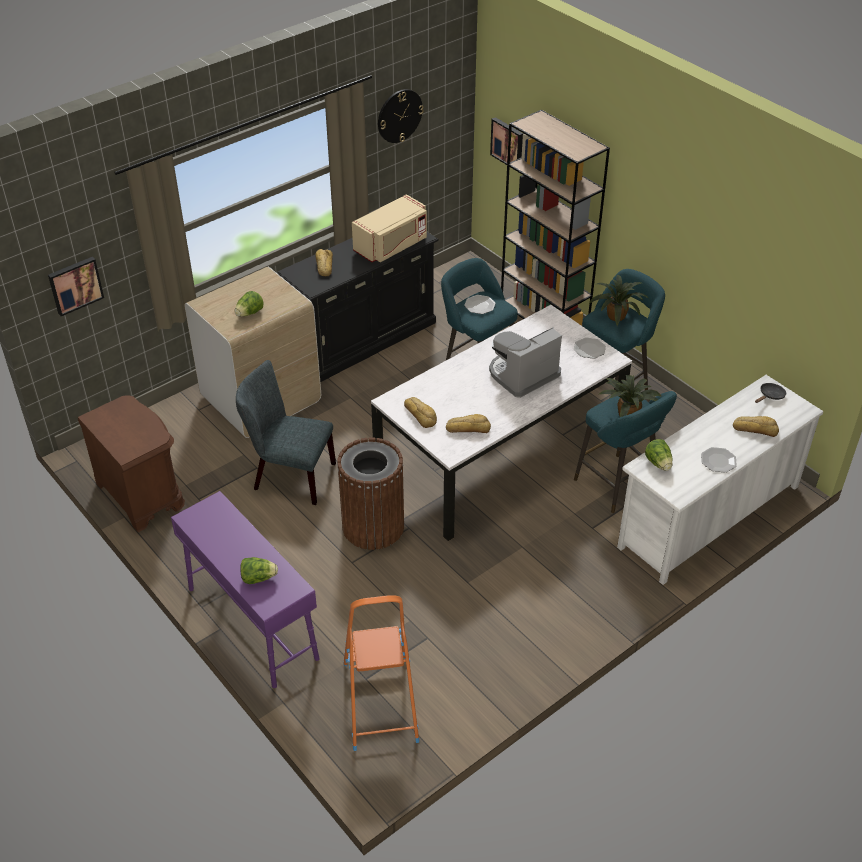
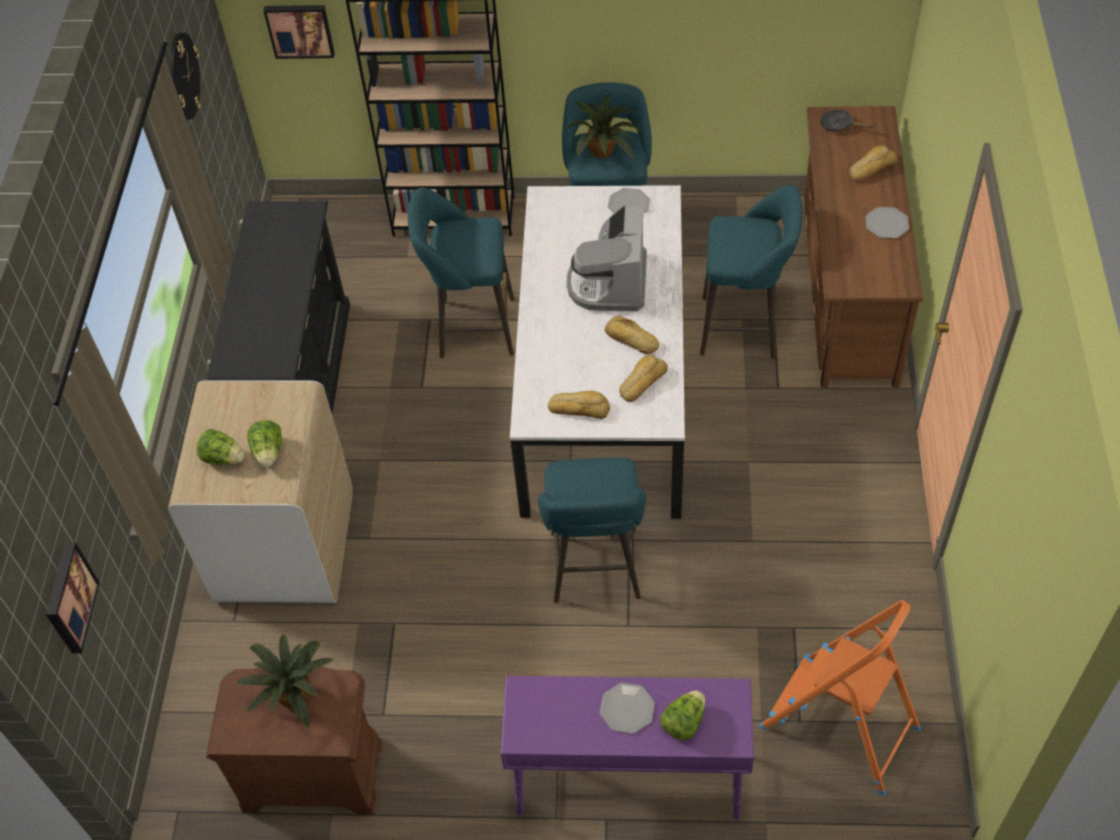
camera: 45 degrees left, 10 degrees up
(289, 476) = (440, 600): grey chair -> none
(324, 266) = (250, 329): bread -> bread (631, 340)
(373, 526) = (595, 571): brown trash can -> turquoise stool
(391, 245) = (290, 246): beige microwave -> none
(479, 305) = (460, 243): plate -> plate (627, 709)
(627, 414) = (749, 243): potted plant -> potted plant (292, 695)
(658, 463) = (848, 268): lettuce -> lettuce (223, 458)
(707, 516) = (847, 291): white dresser -> brown dresser
(770, 396) = (839, 125): black frying pan -> black frying pan turned 60 degrees counterclockwise

